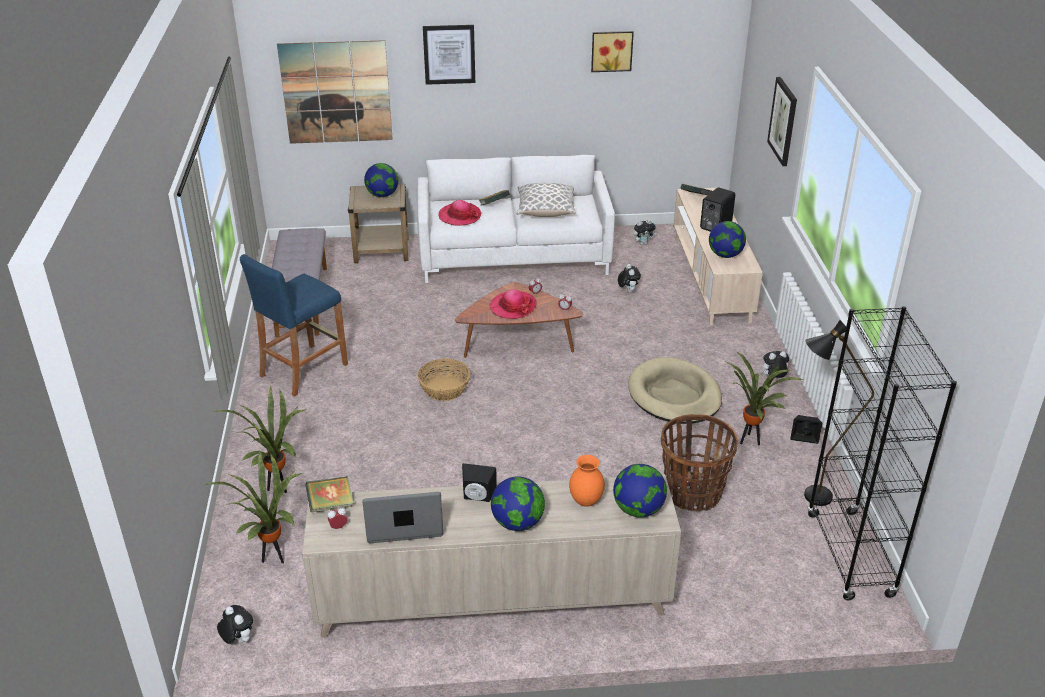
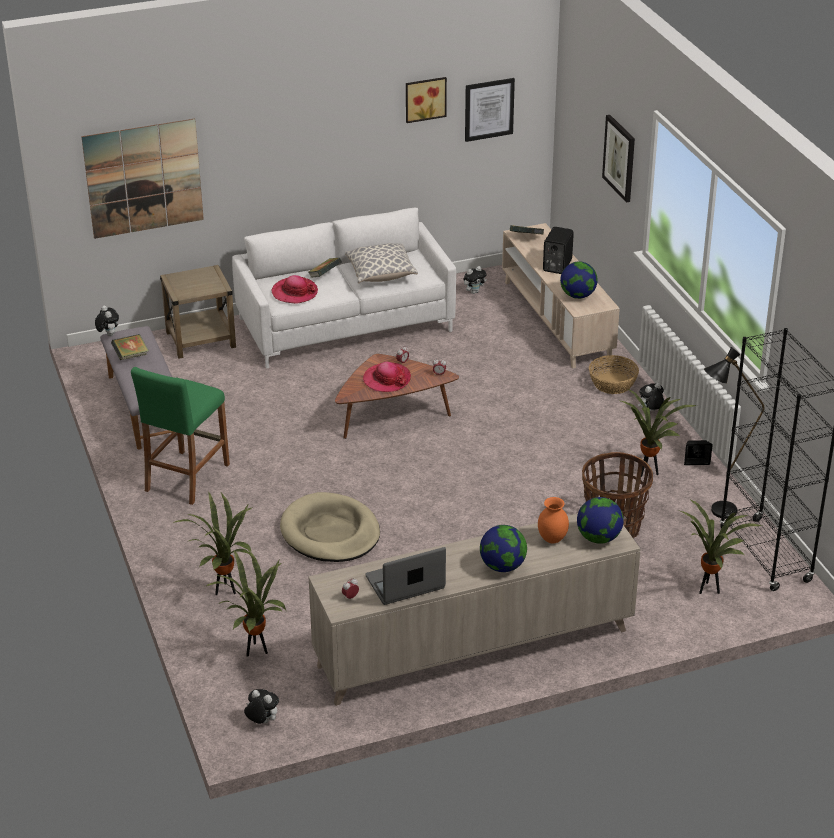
camera: 15 degrees left, 0 degrees up
(303, 370) = (187, 477): blue stool -> green stool
(331, 505) = (333, 581): book -> book (131, 356)
(382, 195) = (201, 280): globe -> none
(445, 389) = (340, 472): basket -> basket (613, 383)
(449, 54) = (261, 124): picture -> picture (489, 109)
(477, 497) = (458, 552): black speaker -> none
(628, 291) = (478, 345): plush toy -> plush toy (108, 335)
(674, 395) = (564, 442): beige dog bed -> beige dog bed (330, 532)
(773, 585) = (709, 590): none -> potted plant

